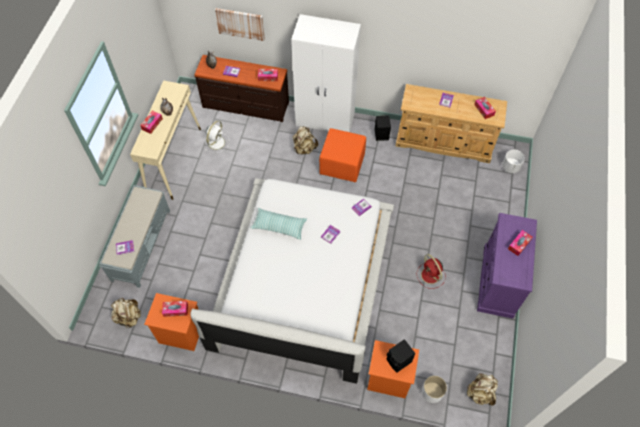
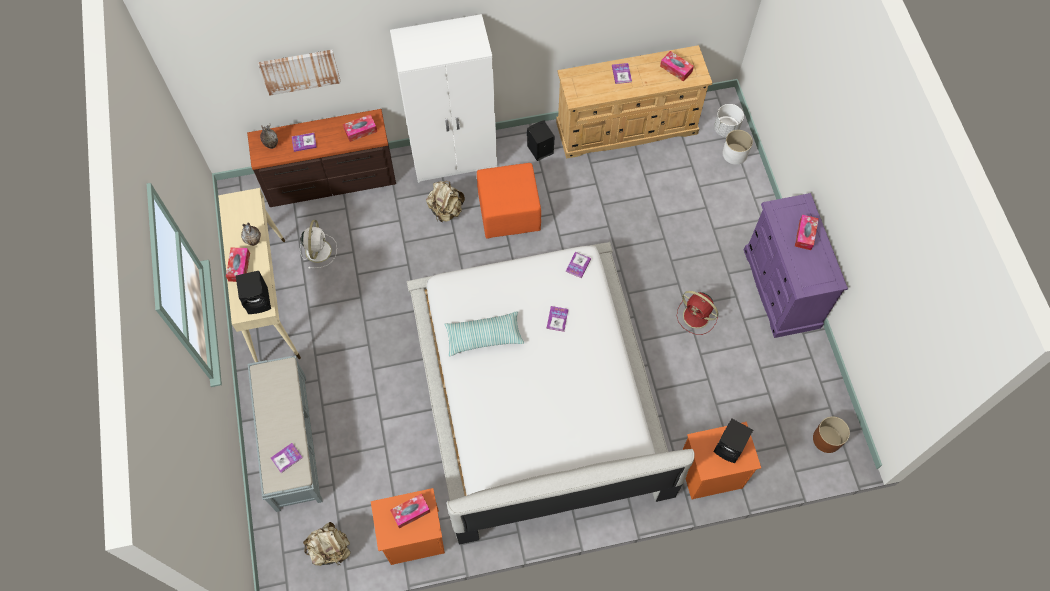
camera: 25 degrees left, 5 degrees up
(152, 147) = (259, 300): none -> black speaker
(432, 392) = (771, 465): white planter -> white planter (735, 154)
(480, 393) = (827, 439): beige backpack -> brown planter

